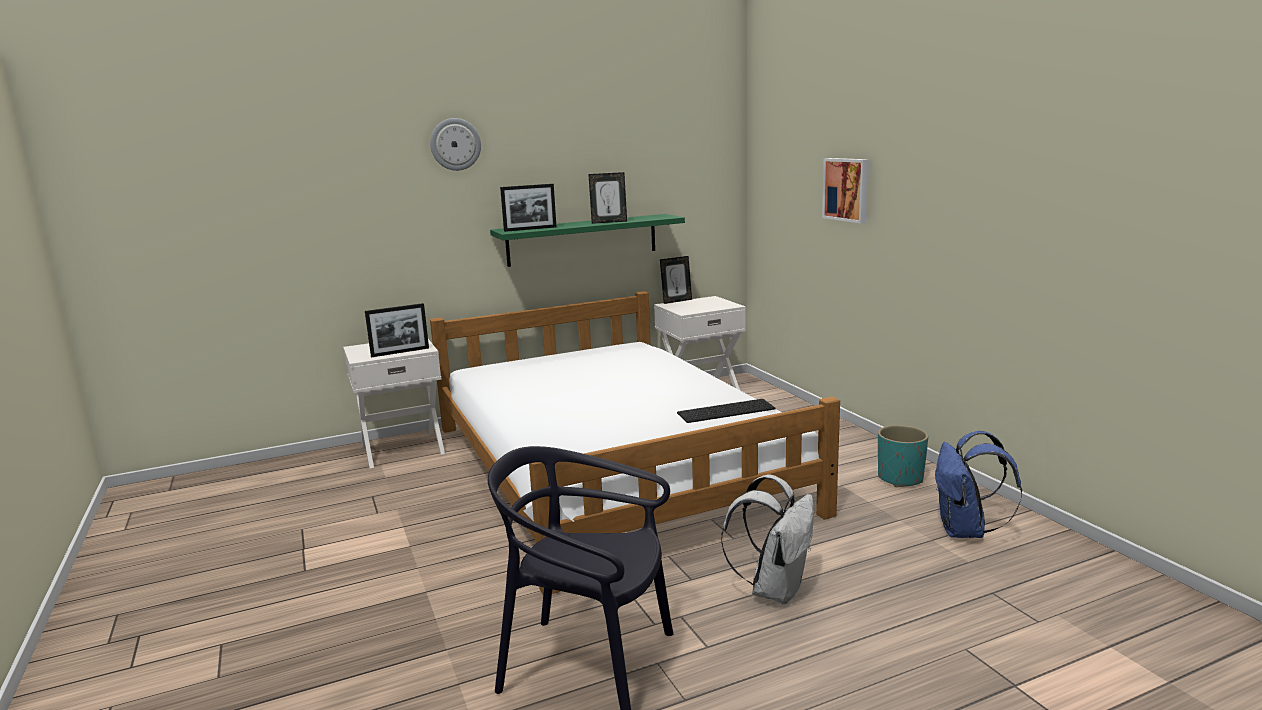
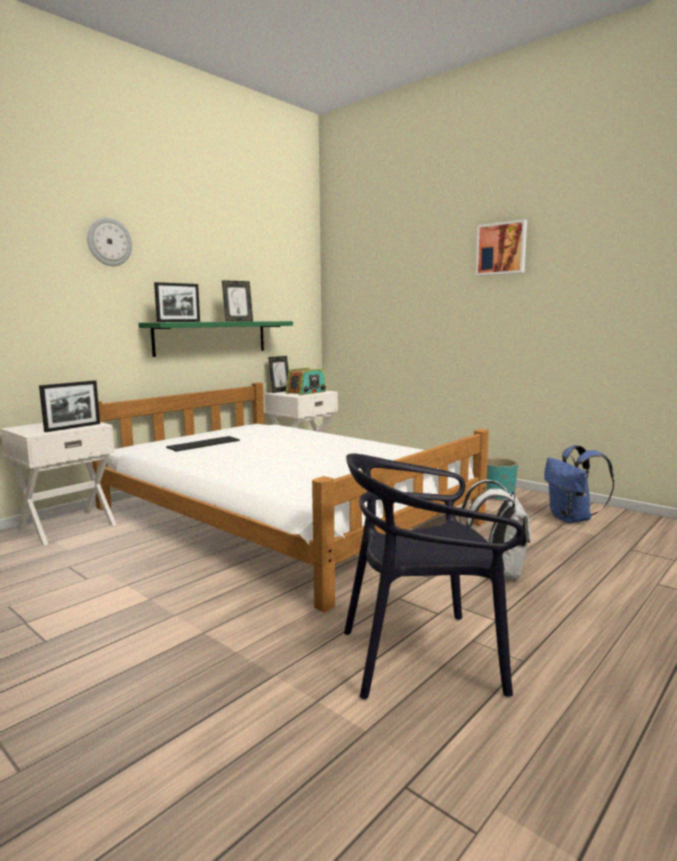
camera: 25 degrees left, 5 degrees down
(704, 306) = (306, 392): none -> radio
(726, 410) = (390, 451): keyboard -> keyboard (204, 443)
(847, 189) = (422, 297): picture -> picture (501, 248)

